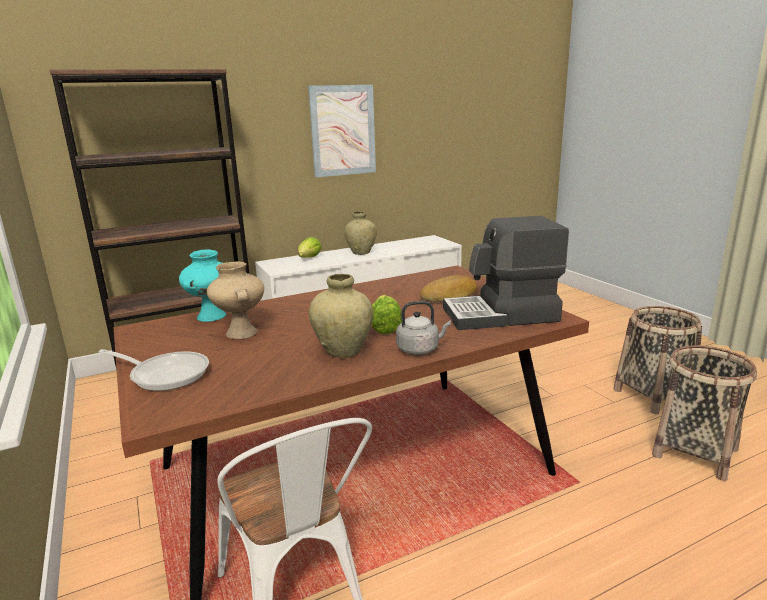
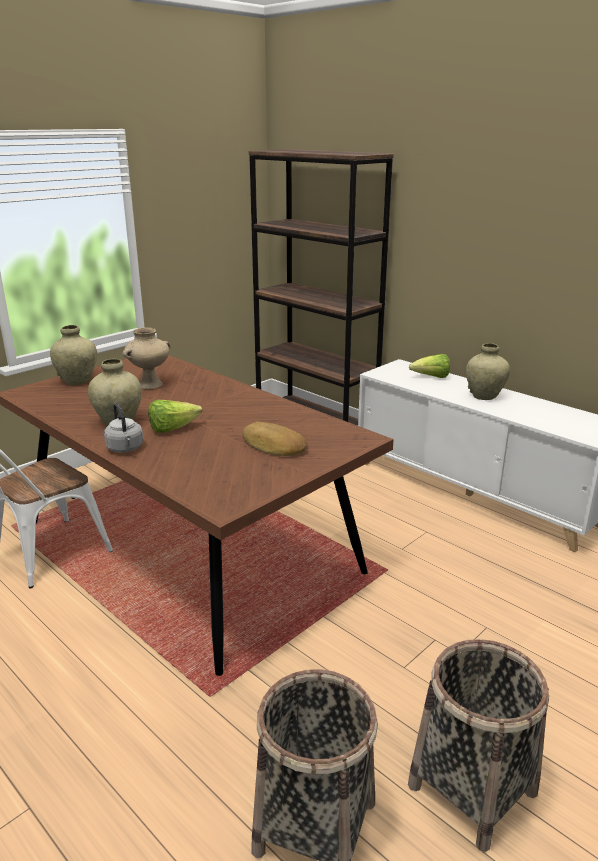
camera: 70 degrees right, 5 degrees up
(165, 374) = (77, 381): frying pan -> beige vase
(212, 317) = (181, 369): turquoise vase -> none
(343, 131) = (524, 236): picture -> none
(501, 315) = (220, 476): coffee machine -> none

